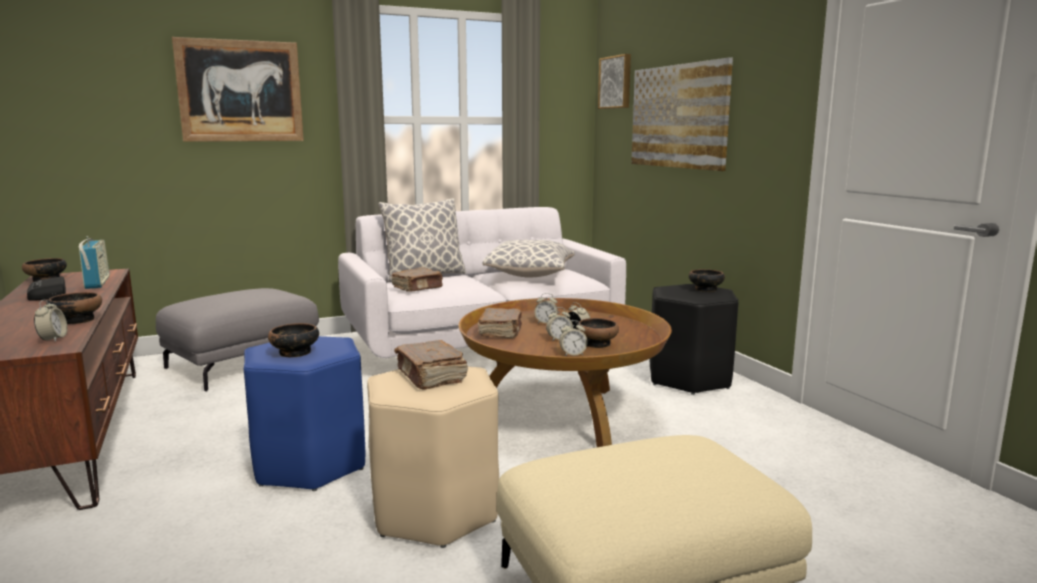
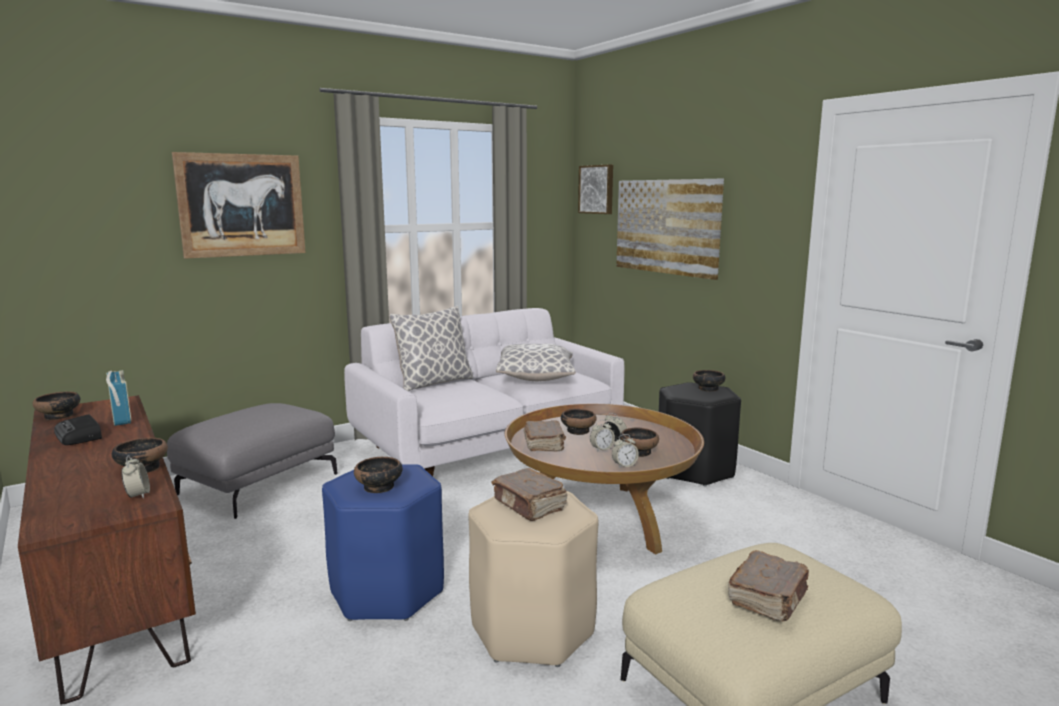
camera: 10 degrees left, 0 degrees up
(418, 288) = (439, 399): brown book -> brown book (768, 599)
(546, 322) = (578, 431): alarm clock -> bowl

